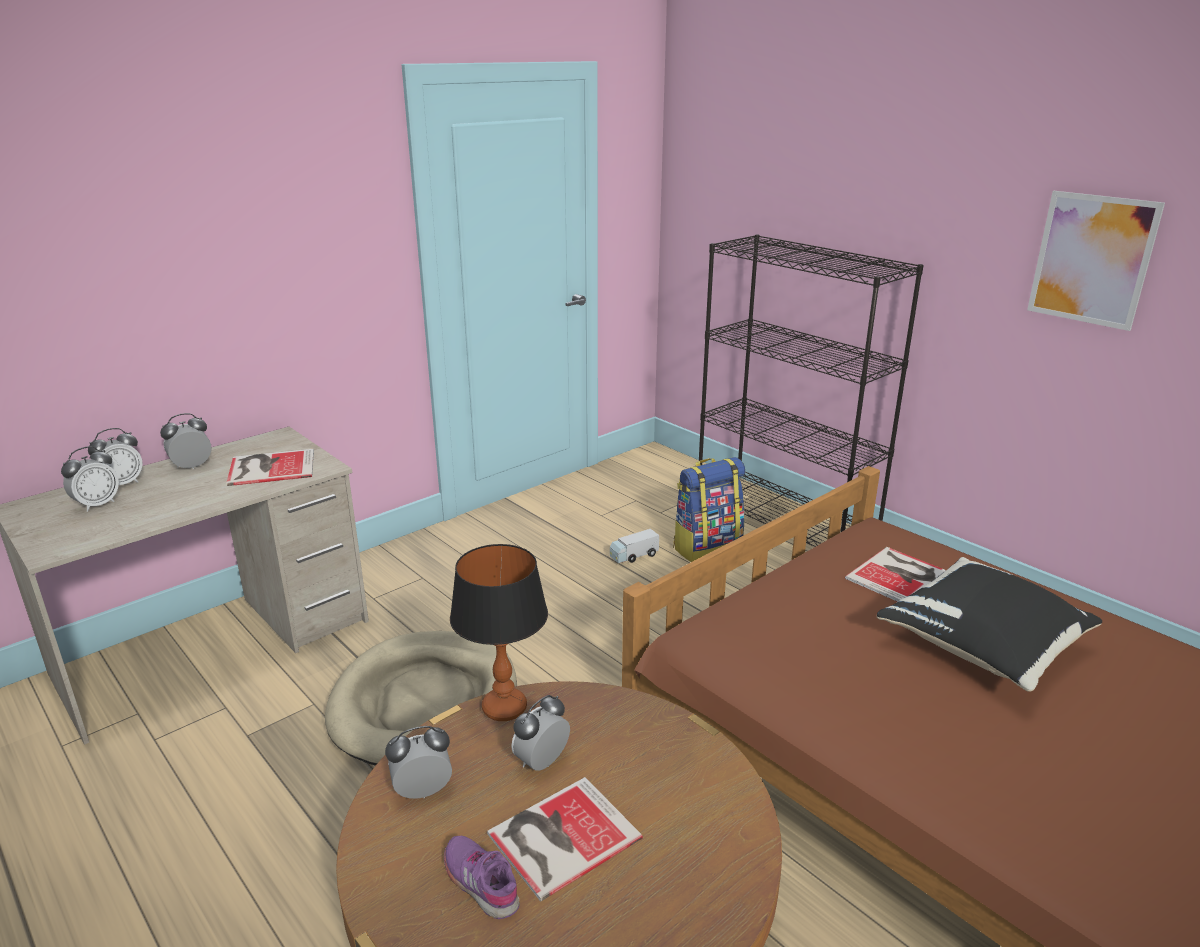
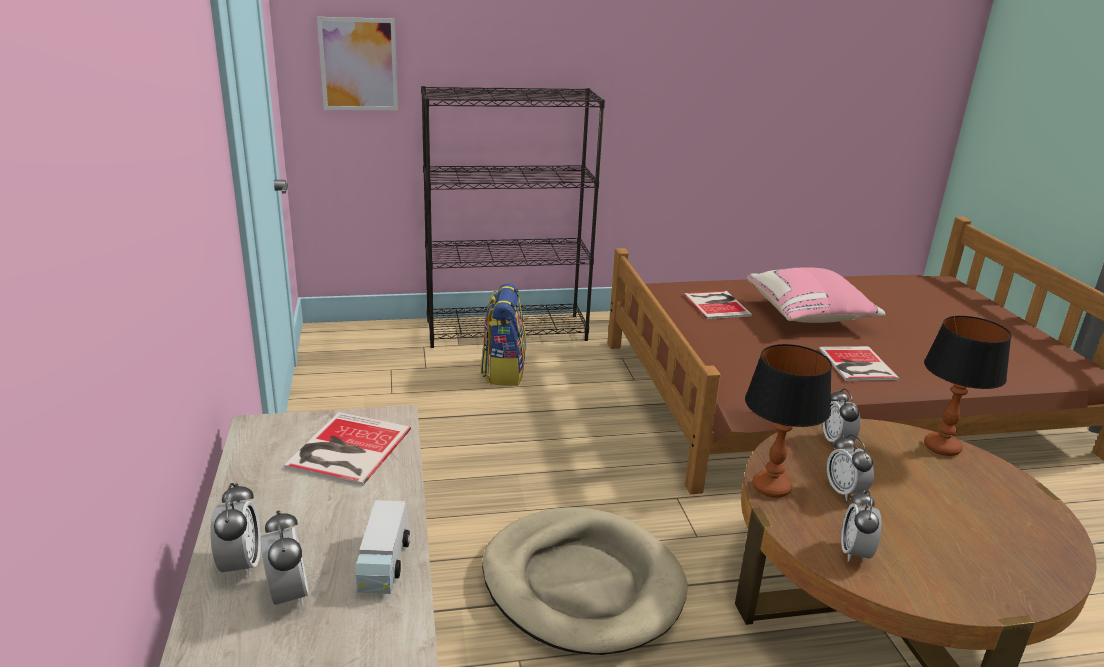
camera: 60 degrees left, 0 degrees up
(192, 466) = (263, 501): alarm clock -> alarm clock (836, 441)
(481, 882) = (961, 553): purple shoe -> none
(559, 836) = (925, 508): book -> book (856, 365)
(634, 556) = (476, 404): toy truck -> toy truck (383, 564)
(736, 832) = (941, 447): none -> table lamp
(983, 647) = (809, 316): black pillow -> pink pillow
(1092, 259) = (700, 66): picture -> picture (358, 64)

